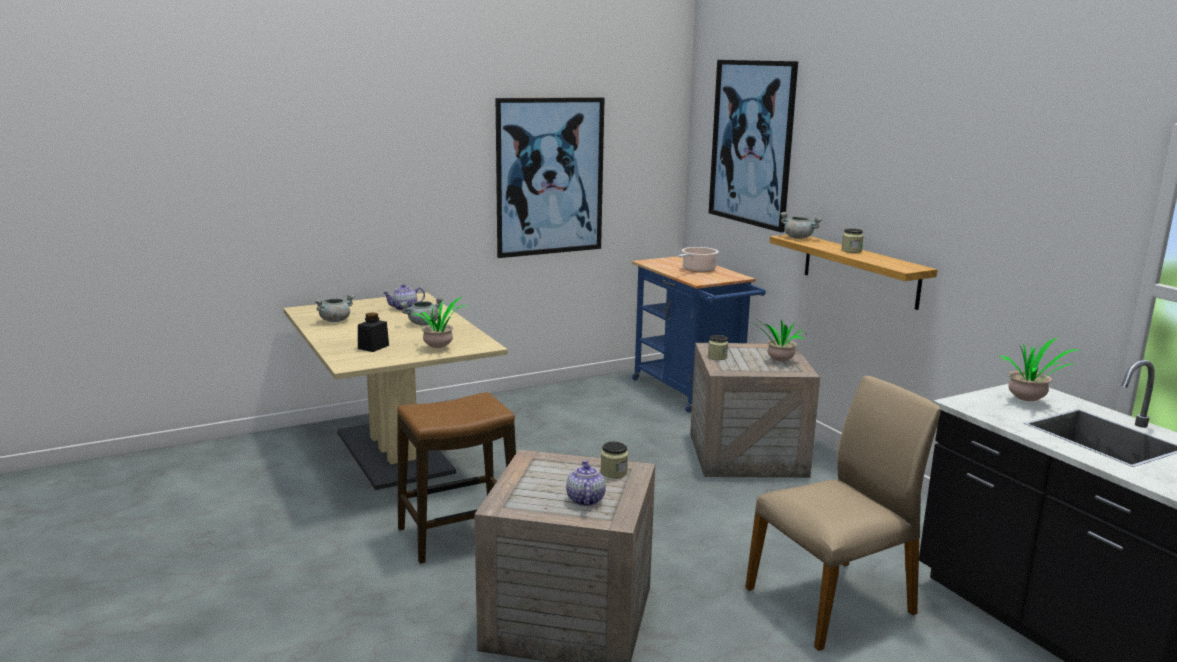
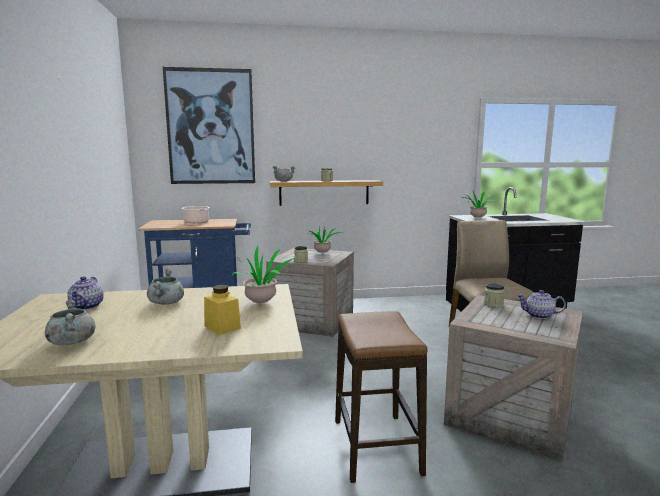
camera: 70 degrees left, 5 degrees down
(373, 347) = (222, 327): black jar -> yellow jar
(550, 177) = (86, 156): picture -> none

